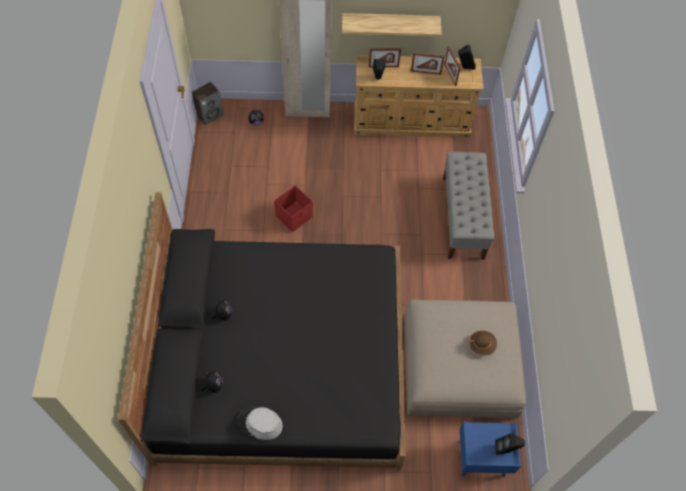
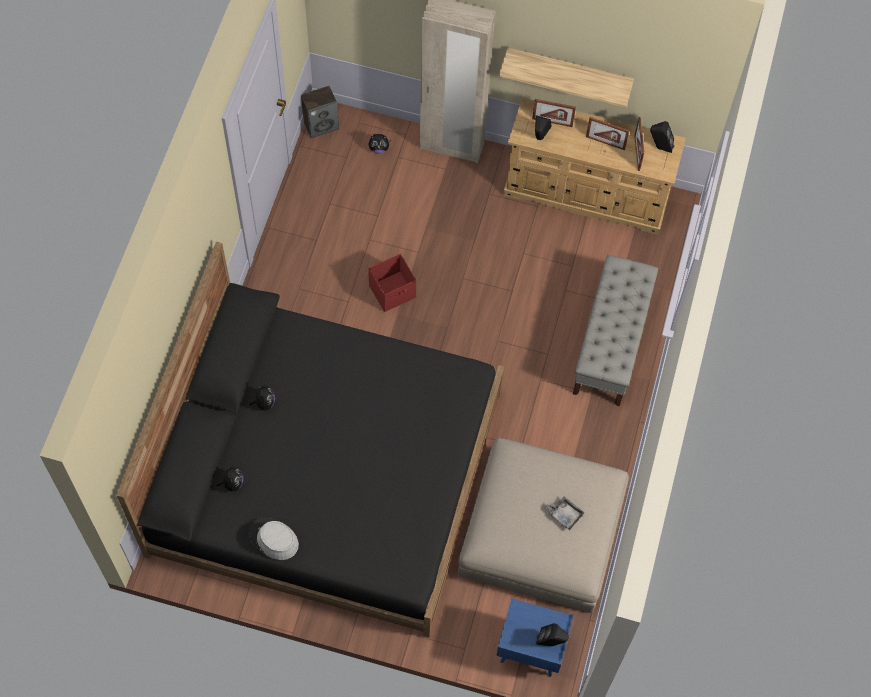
camera: 15 degrees right, 5 degrees up
(482, 345) = (564, 514): brown hat -> grey tray

